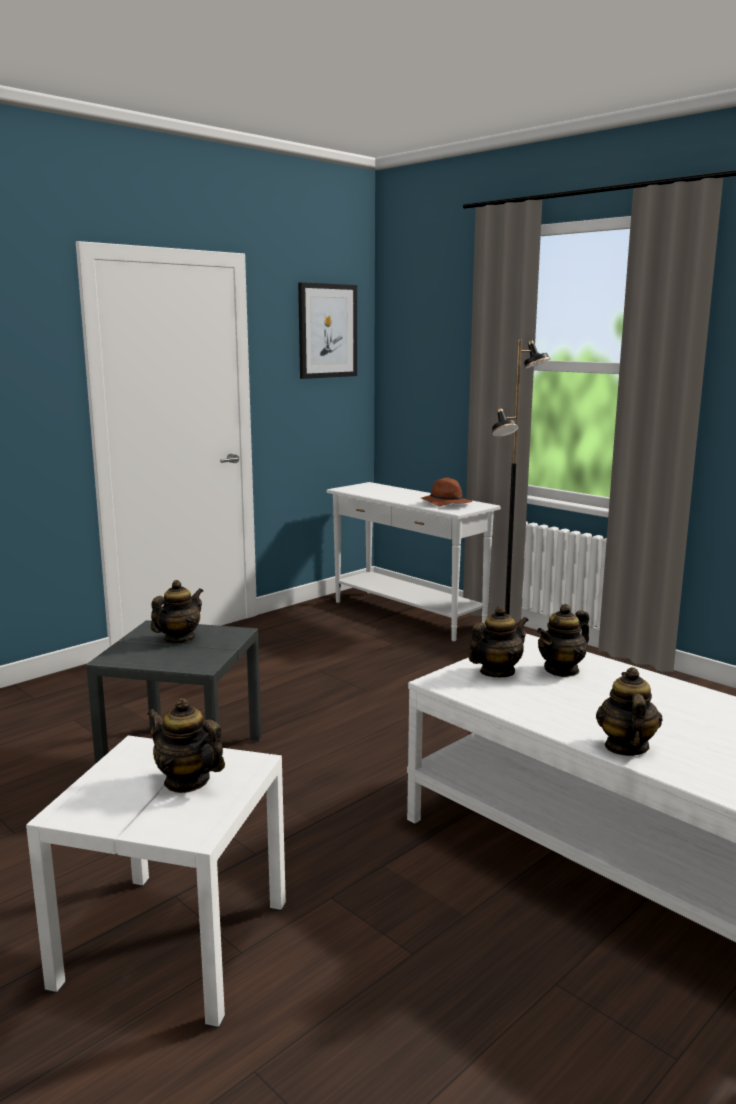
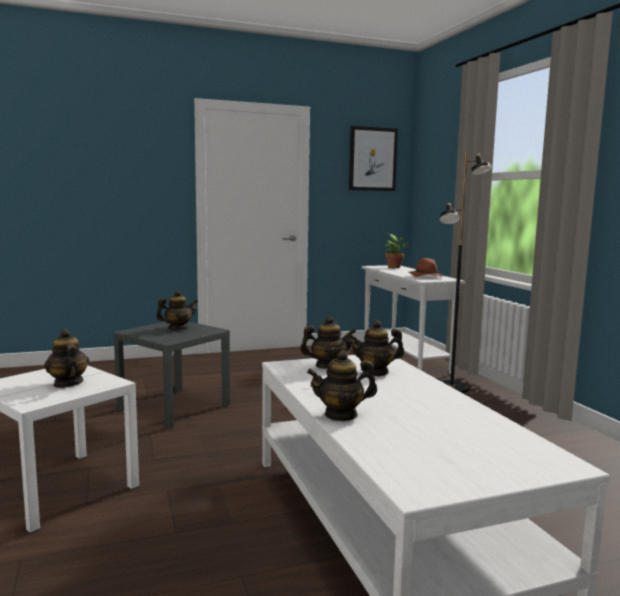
camera: 25 degrees right, 5 degrees down
(376, 488) = (395, 267): none -> potted plant
(625, 747) = (341, 415): teapot -> teapot turned 135 degrees counterclockwise

